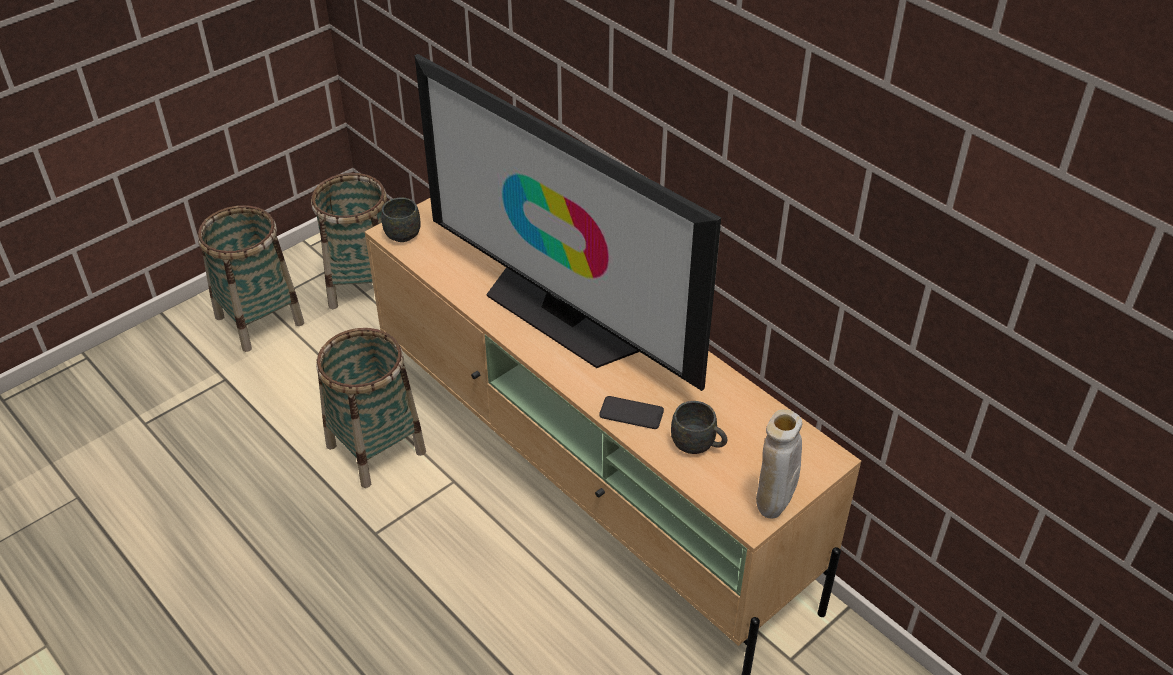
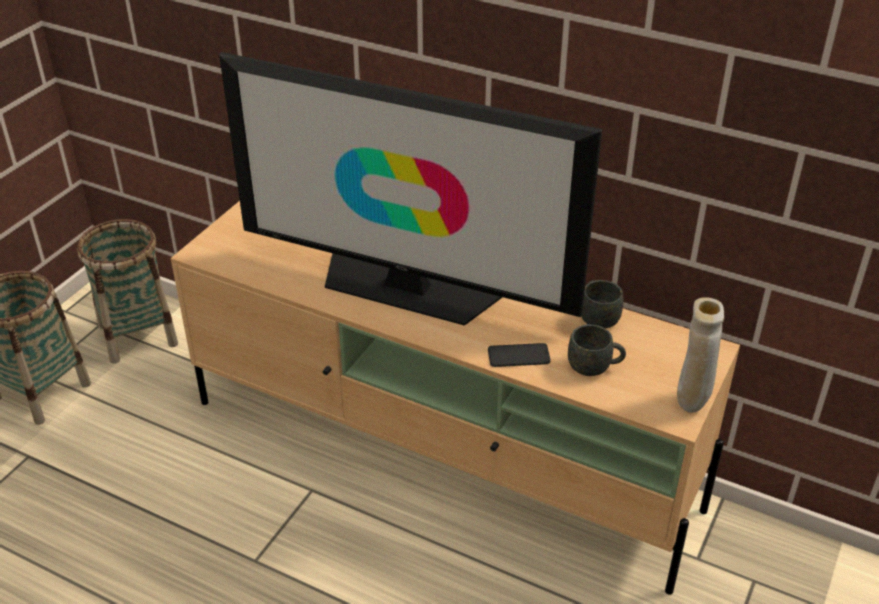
camera: 20 degrees left, 5 degrees down
(376, 448) = (219, 480): basket -> none
(404, 231) = (211, 249): grey mug -> grey mug (597, 317)

